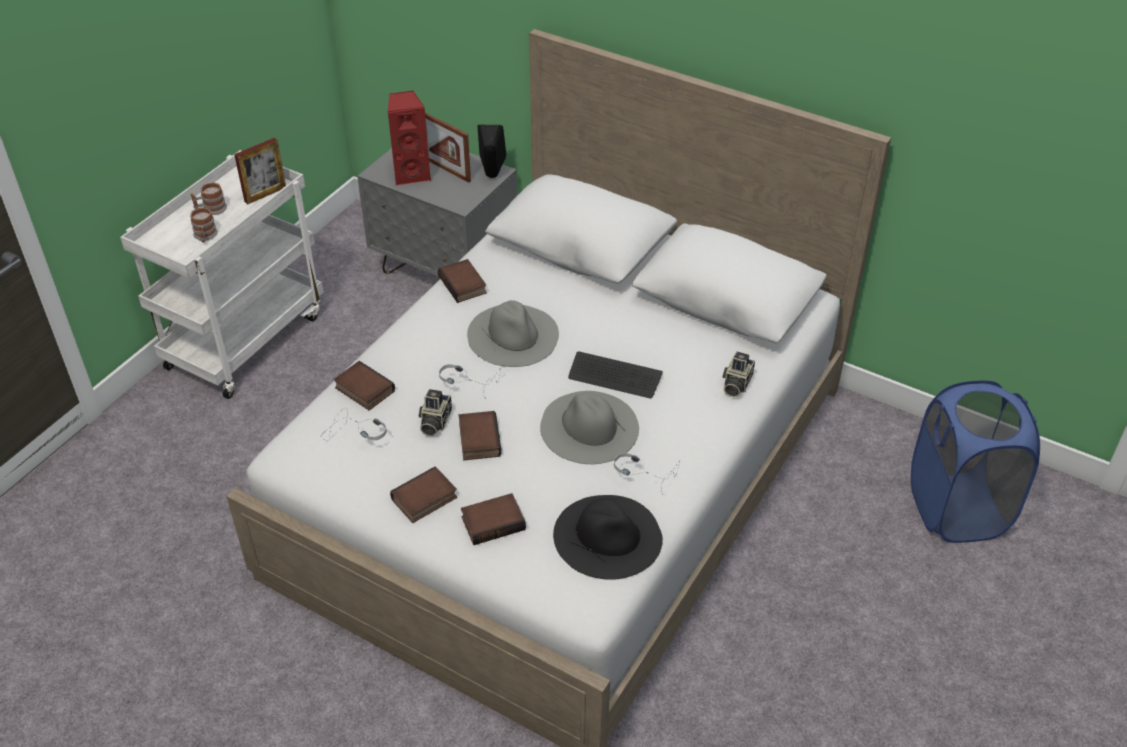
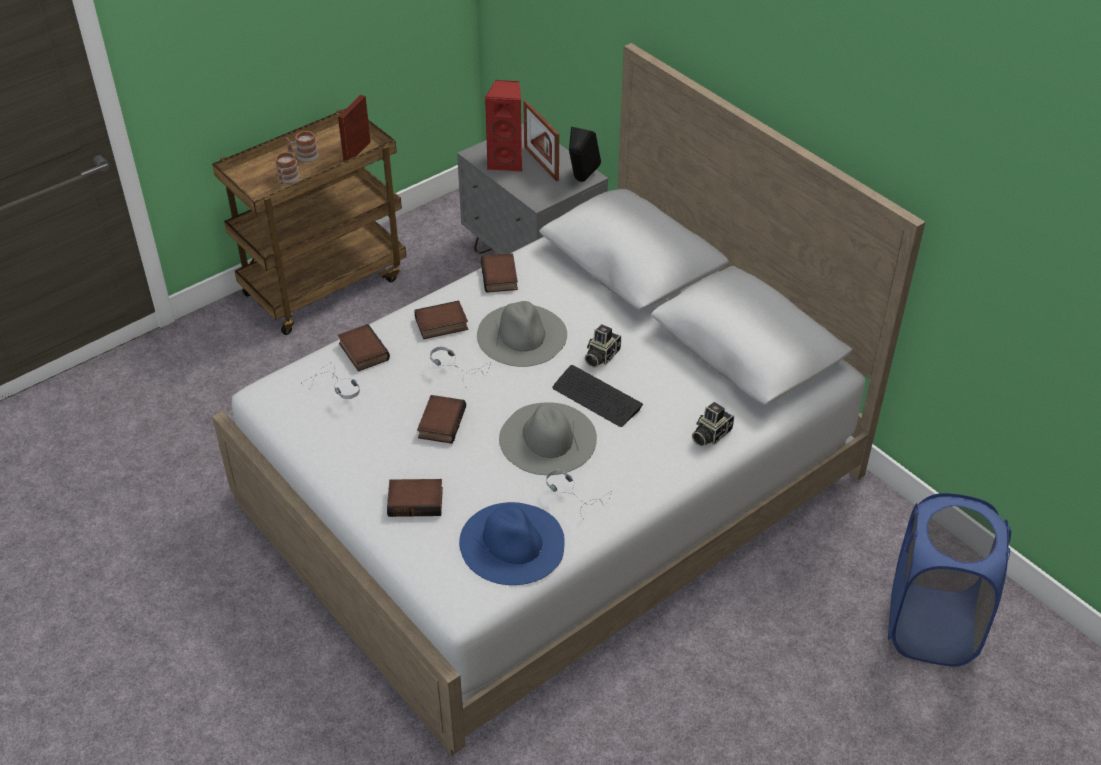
camera: 20 degrees right, 0 degrees up
(245, 339) = (324, 284): white cart -> brown cart
(265, 194) = (357, 152): picture frame -> picture frame turned 135 degrees clockwise
(424, 500) = (366, 464): book -> book (441, 325)
(434, 422) = (410, 397): camera -> camera (600, 356)
(607, 536) = (512, 543): black hat -> blue hat

